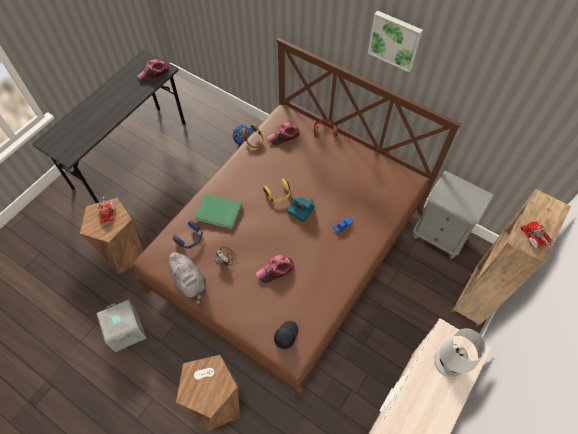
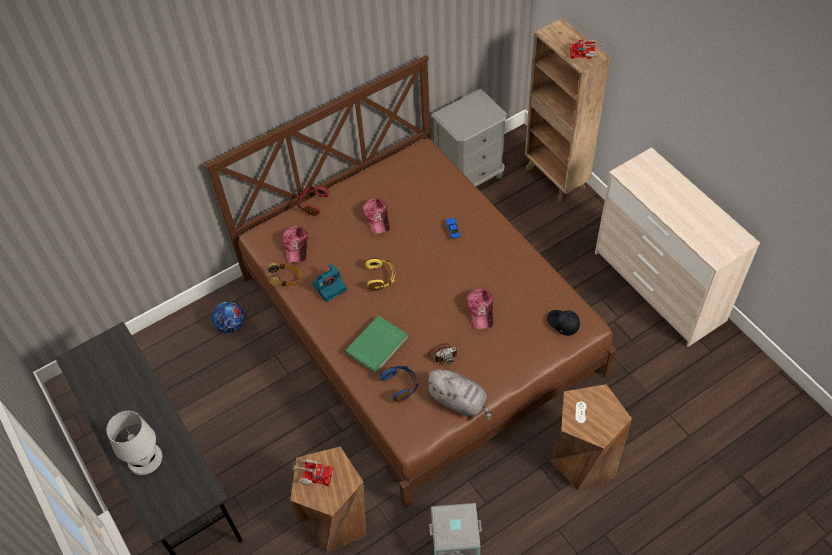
camera: 65 degrees left, 5 degrees down
(154, 73) = (113, 353): cap -> cap (377, 218)
(190, 282) = (459, 401): grey plush toy -> grey plush toy turned 45 degrees clockwise
(301, 210) = (413, 261): camera -> camera (330, 286)
(395, 40) = (331, 43): picture -> none
(450, 362) = (654, 180): white table lamp -> white table lamp (145, 458)

